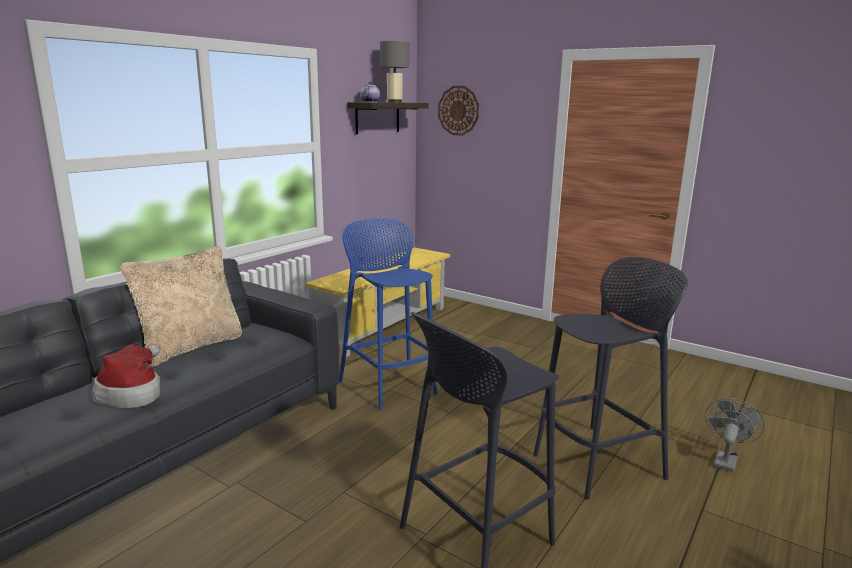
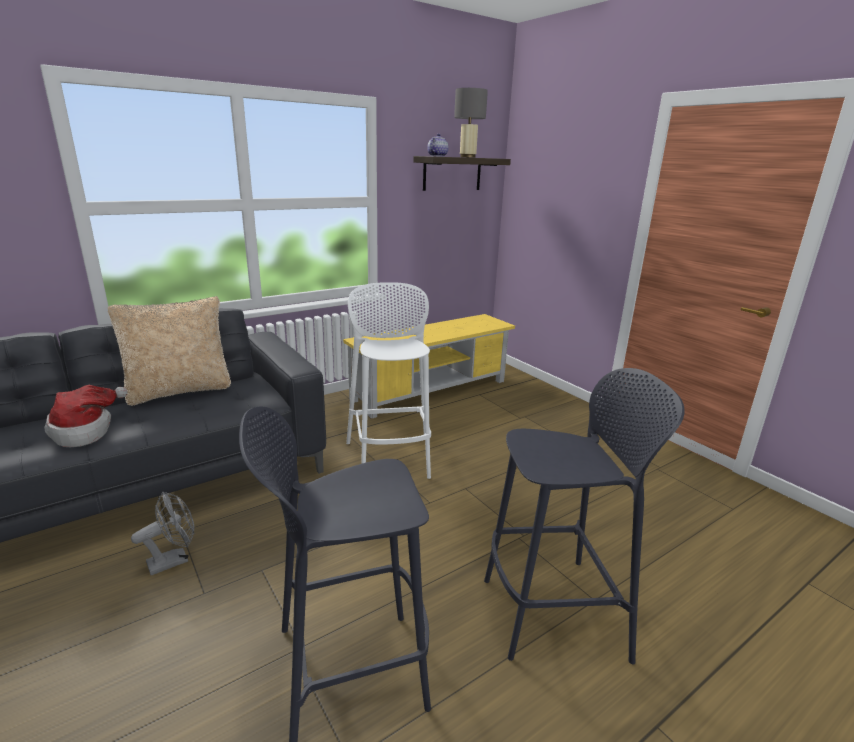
camera: 20 degrees right, 5 degrees up
(390, 385) = (391, 457): blue stool -> white stool
(458, 110) = (544, 168): wall clock -> none
(725, 459) = (736, 658): grey fan -> grey fan (174, 560)

